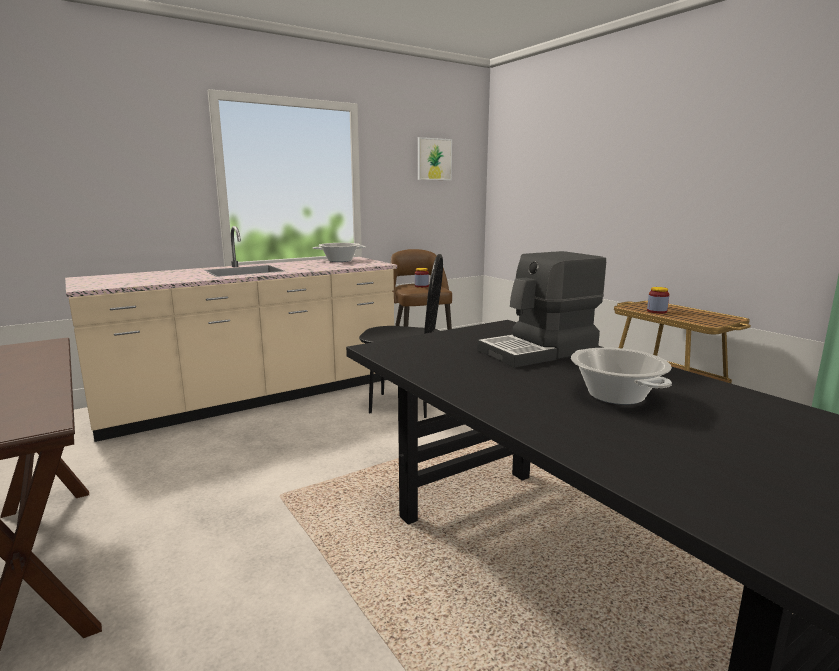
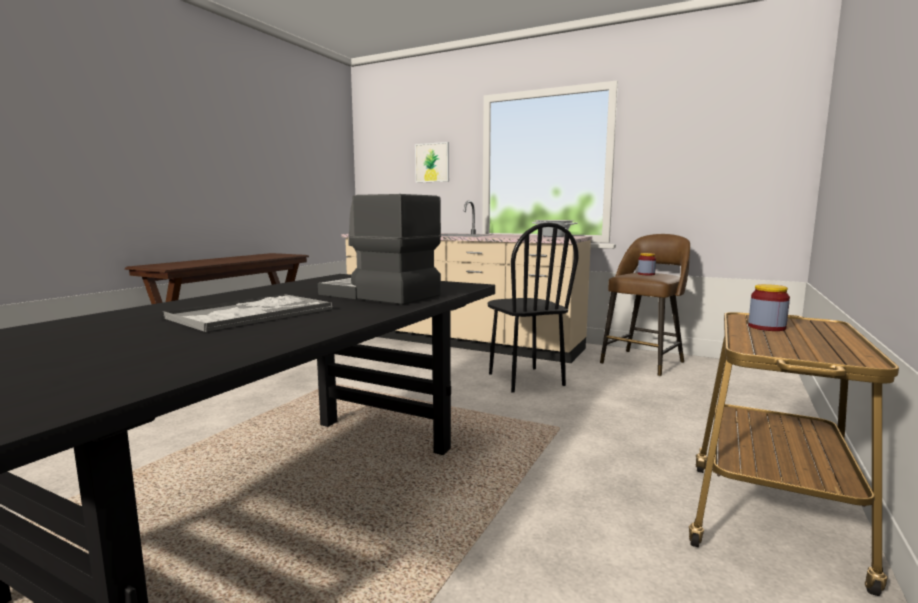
camera: 60 degrees right, 5 degrees down
(434, 159) = (722, 127): picture -> picture (432, 162)
(615, 396) = (253, 313): cooking pot -> tray

